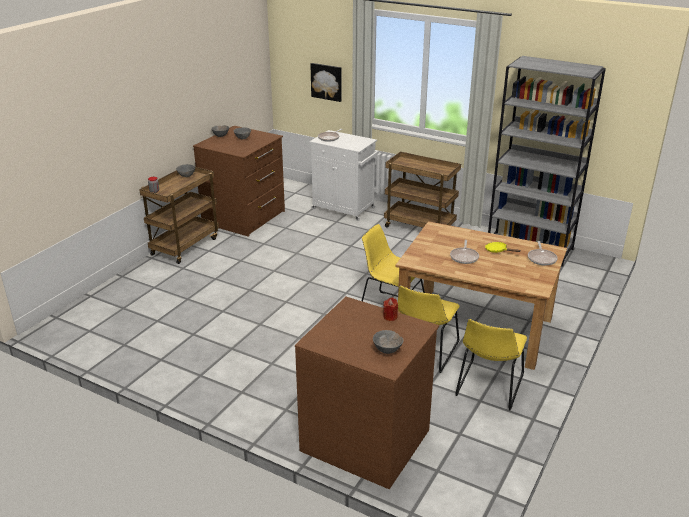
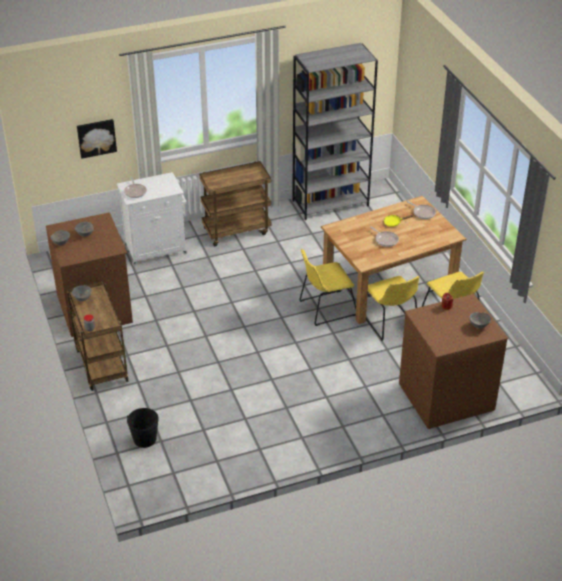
camera: 50 degrees left, 10 degrees up
(118, 300) = (145, 439): none -> black bucket

